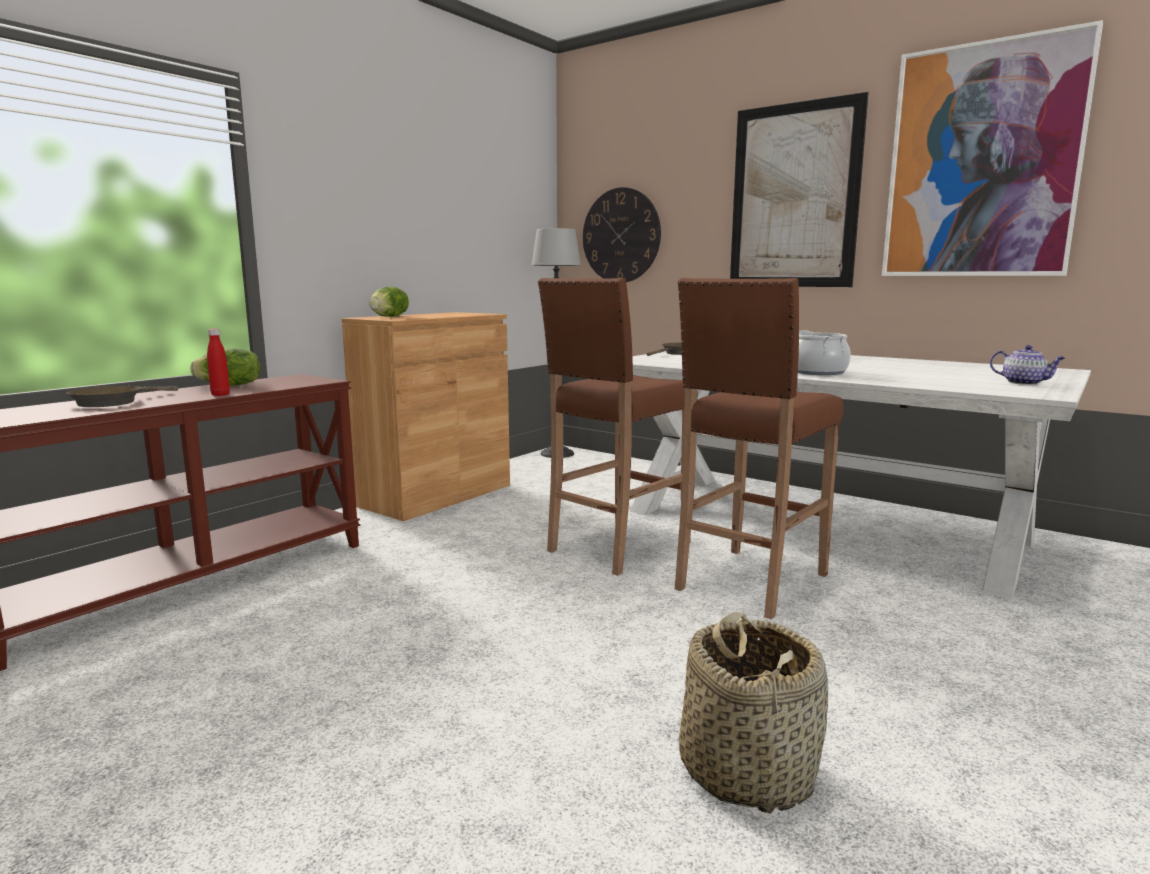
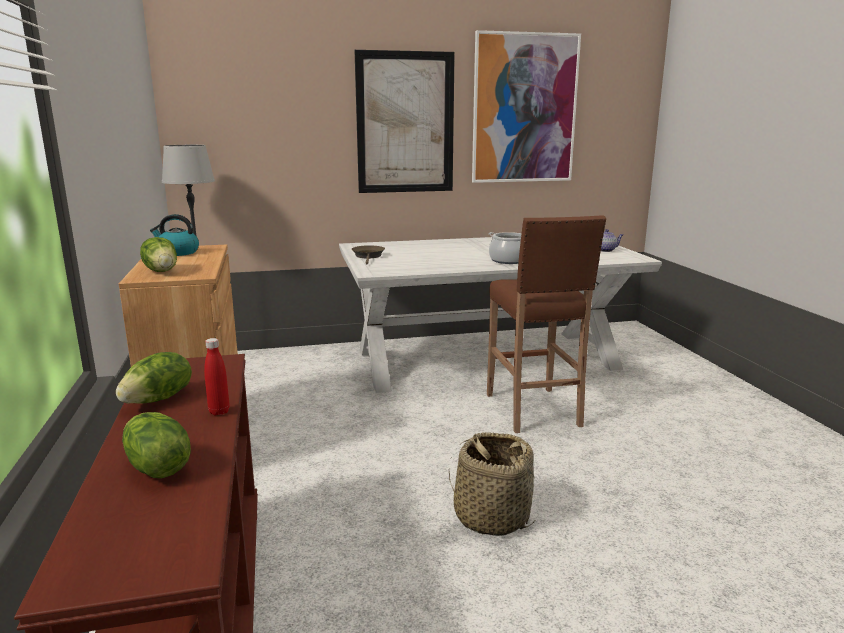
camera: 50 degrees left, 5 degrees up
(112, 402) = (156, 468): brown frying pan -> lettuce
(451, 314) = (177, 252): none -> kettle
(616, 547) = (429, 422): brown stool -> none
(621, 235) = (244, 149): wall clock -> none
(747, 770) = (718, 502): basket -> basket (491, 516)

